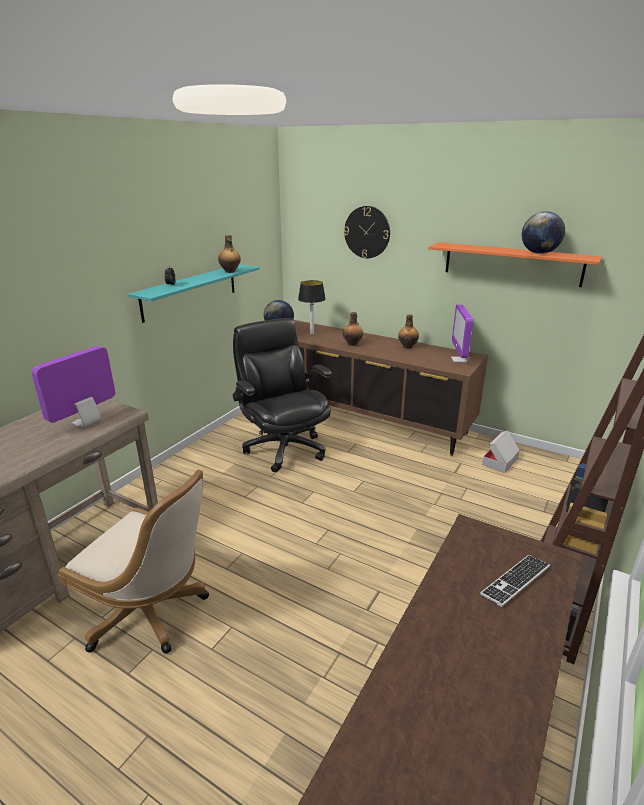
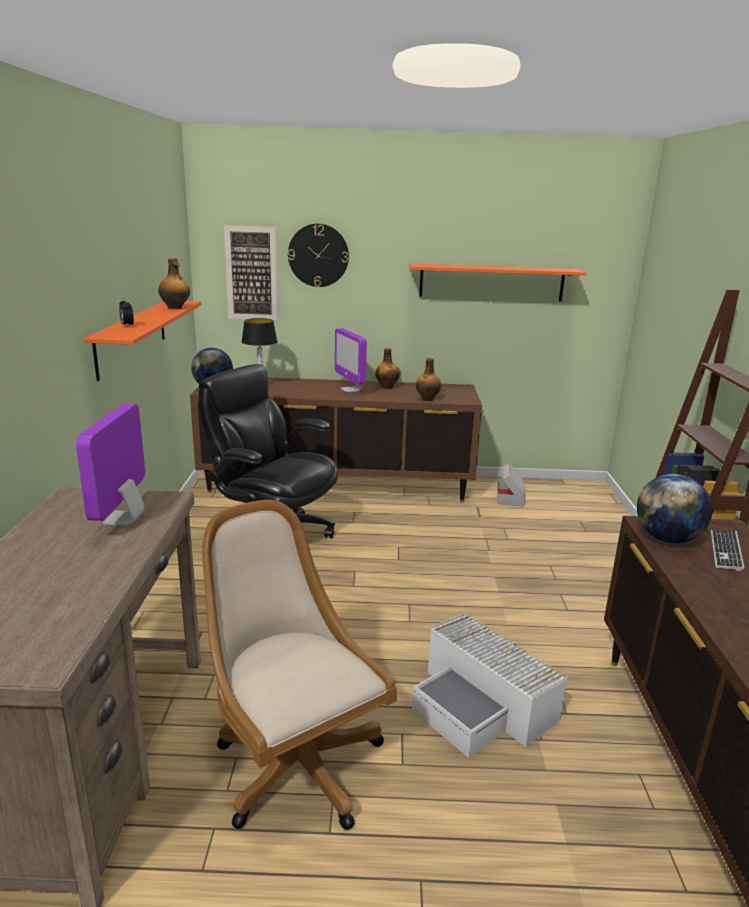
camera: 30 degrees left, 5 degrees down
(153, 612) = (292, 757): office chair -> office chair turned 120 degrees counterclockwise
(190, 291) = (132, 337): turquoise shelf -> orange shelf
(306, 629) = (482, 704): none -> white storage box
(319, 244) = (251, 273): none -> picture
(352, 344) = (324, 391): bottle -> bottle (428, 399)
(459, 359) = (453, 392): monitor -> monitor (350, 389)
(539, 253) = (524, 268): globe -> globe (667, 539)

